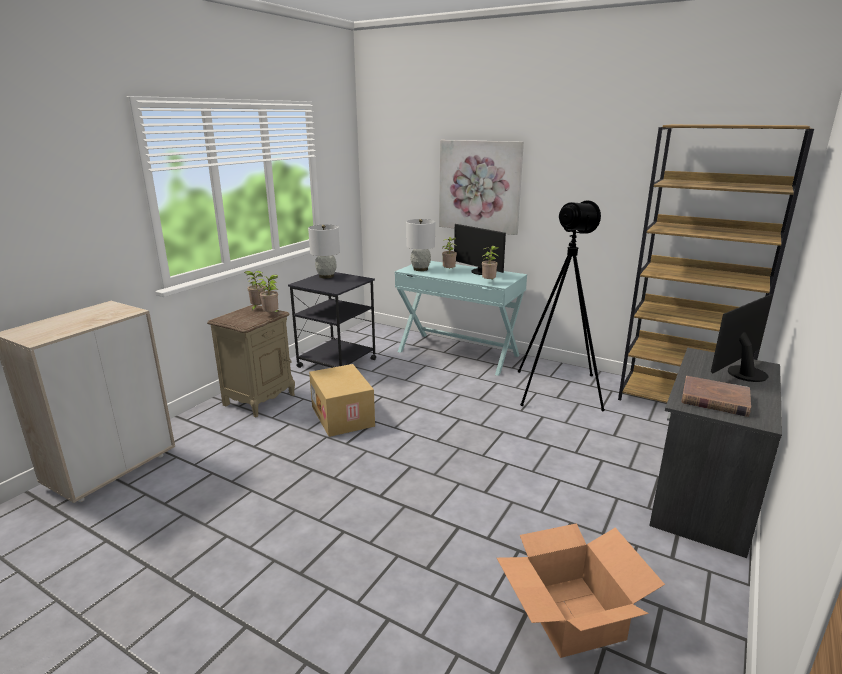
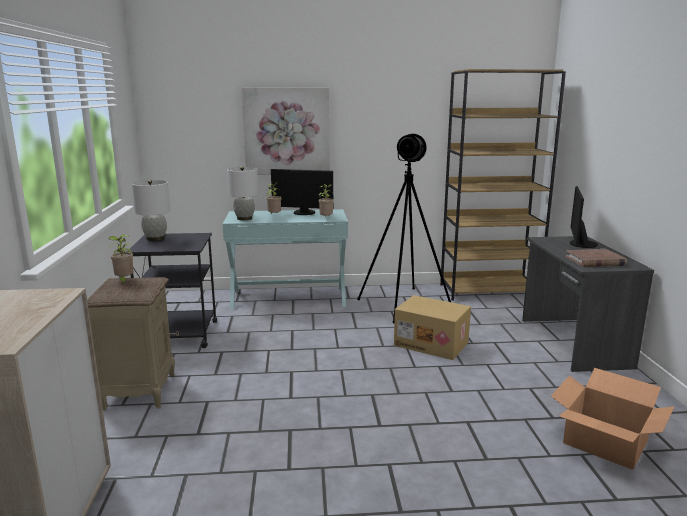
camera: 35 degrees left, 5 degrees down
(272, 315) = (154, 283): potted plant -> none
(343, 416) = (255, 377): cardboard box -> cardboard box (432, 343)

